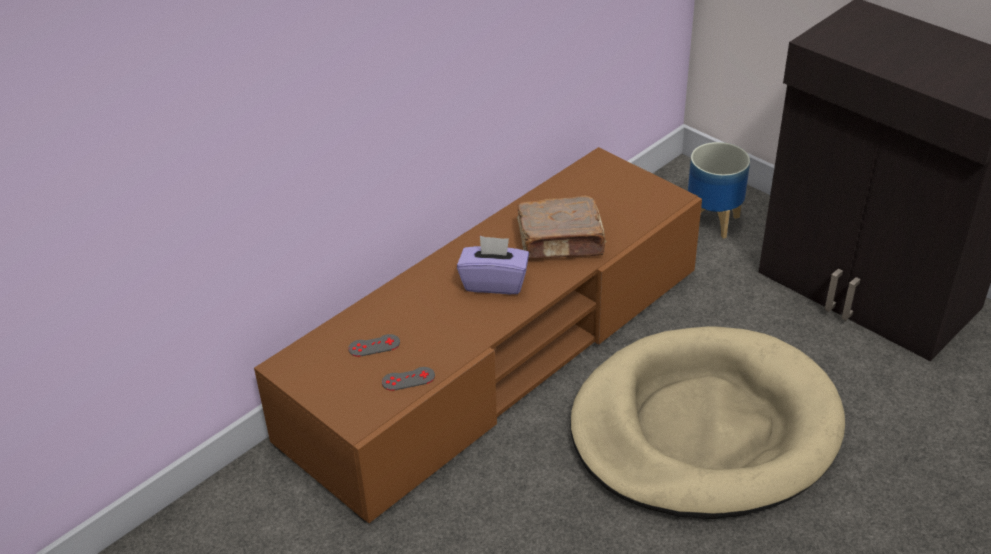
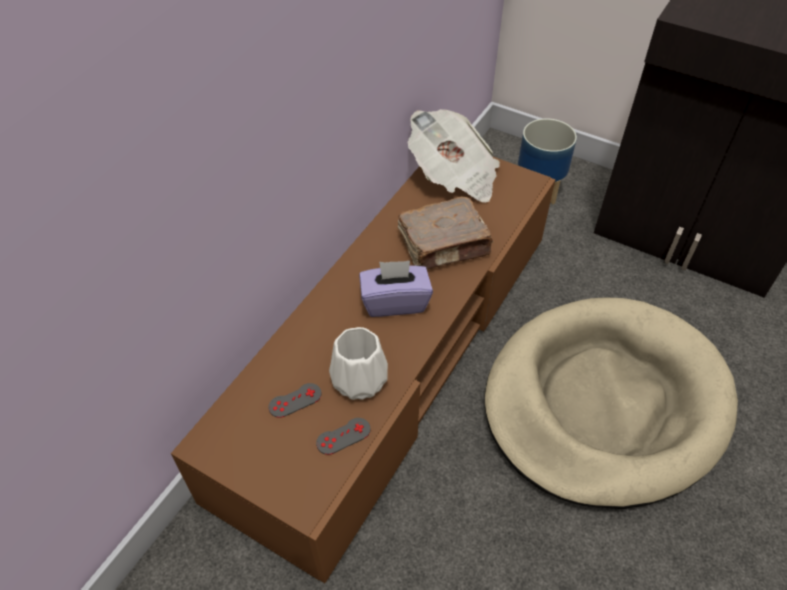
camera: 15 degrees left, 10 degrees up
(436, 339) = (357, 380): none -> white vase
(596, 182) = (454, 176): none -> newspaper

